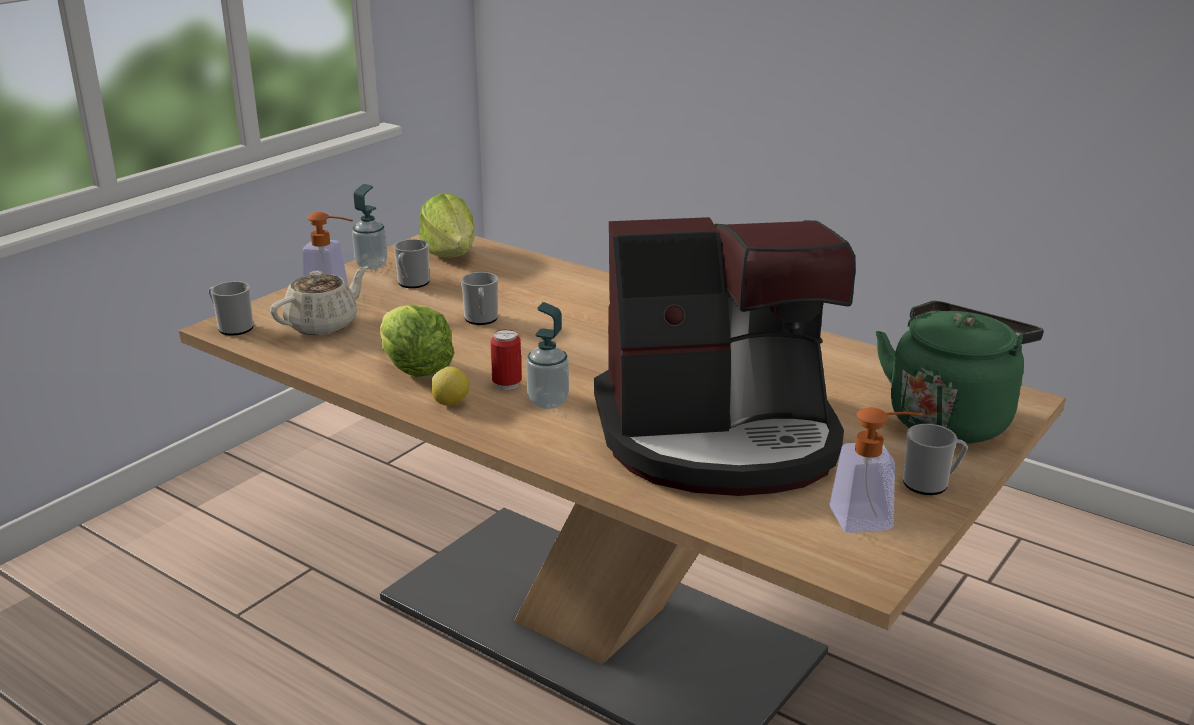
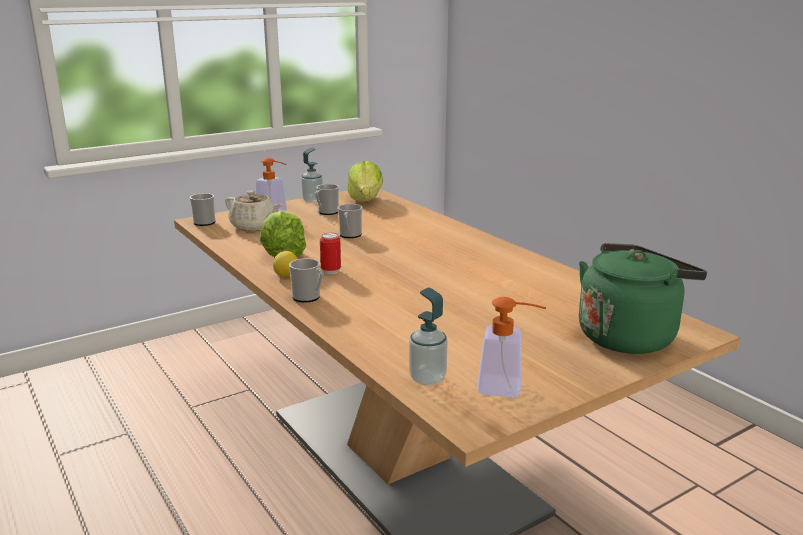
camera: 20 degrees right, 5 degrees down
(323, 324) = (254, 226): beige teapot -> beige teapot turned 60 degrees clockwise
(548, 402) = (347, 284): soap dispenser -> soap dispenser (427, 378)
(719, 437) = (442, 320): coffee machine -> none
(930, 484) = (575, 375): mug -> mug (309, 297)

